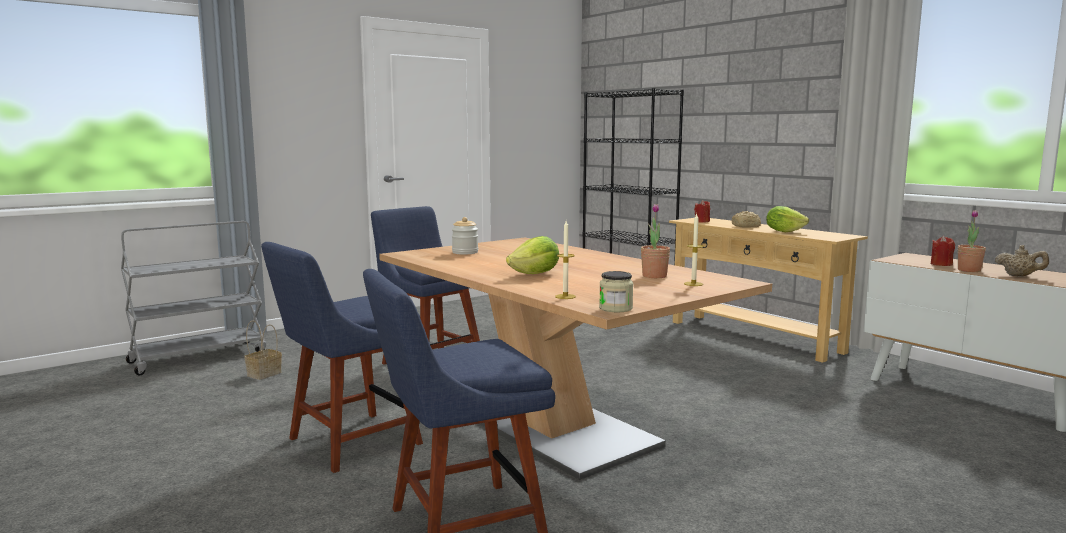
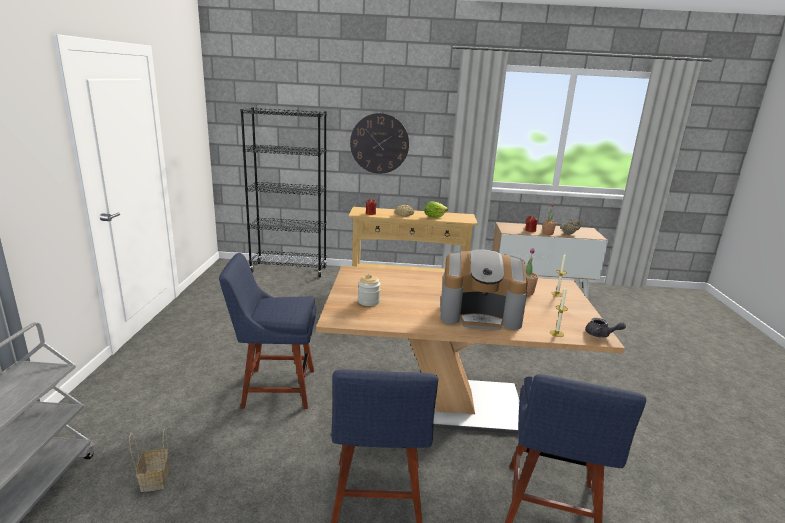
camera: 50 degrees left, 10 degrees up
(535, 274) = (480, 314): lettuce -> coffee machine
(615, 308) = (601, 335): jar -> grey teapot
(747, 129) = (379, 143): none -> wall clock

